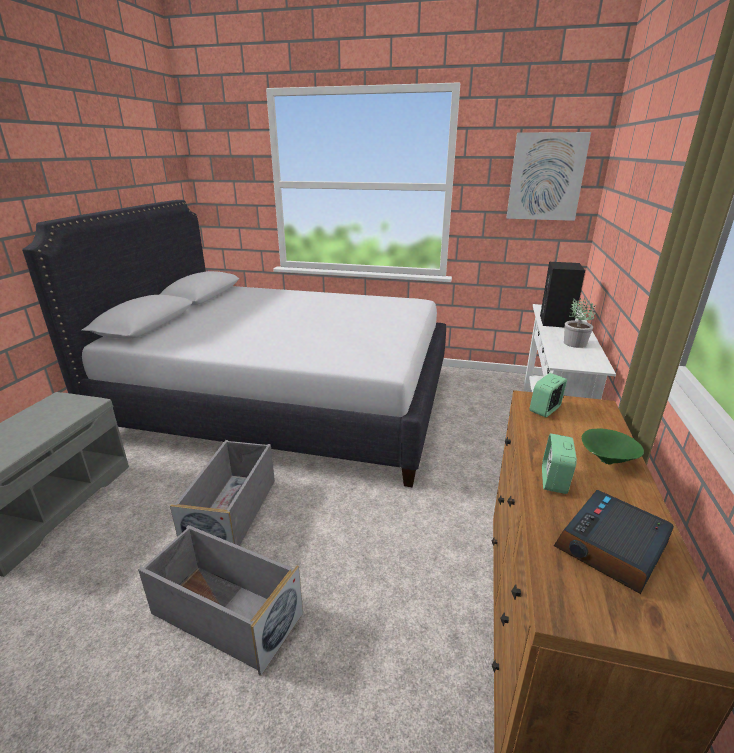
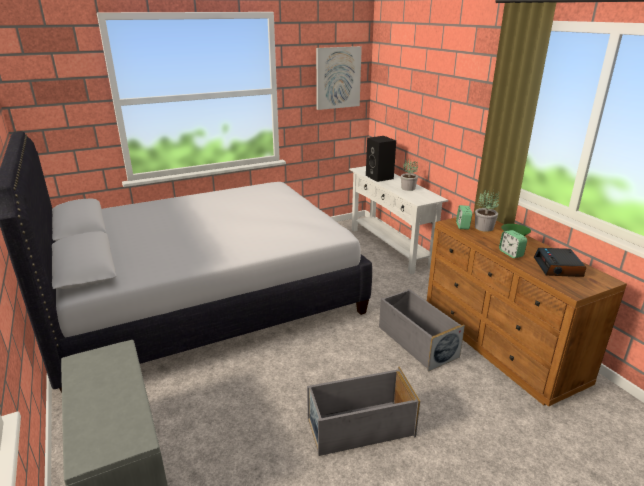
camera: 40 degrees left, 0 degrees up
(232, 511) = (280, 381): grey storage box -> grey storage box (416, 341)
(580, 424) = (484, 227): none -> potted plant

